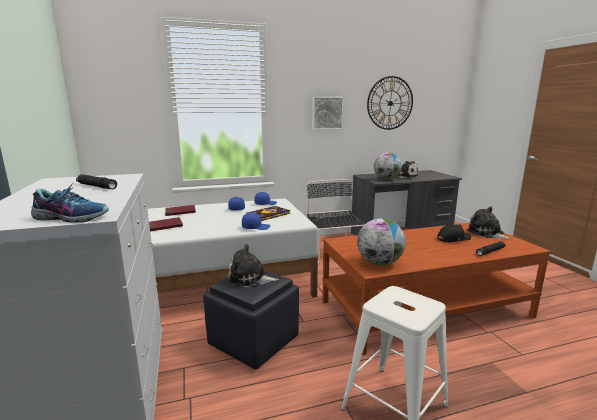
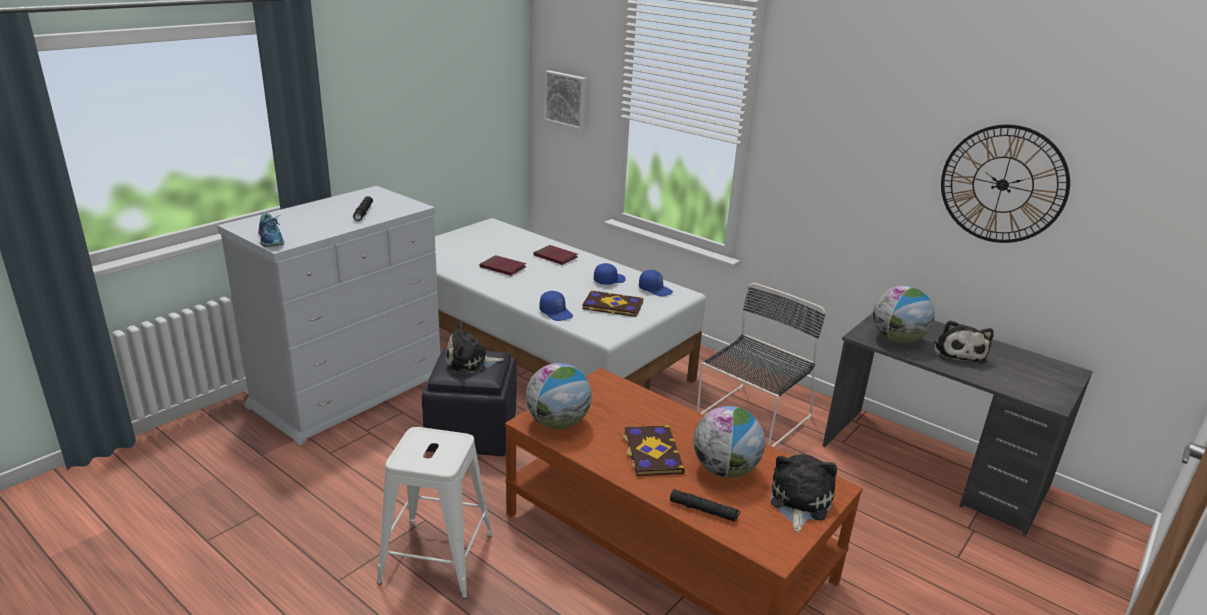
camera: 55 degrees right, 10 degrees up
(250, 279) = (470, 362): plush toy -> plush toy turned 75 degrees counterclockwise
(327, 113) = (851, 171): picture -> picture (566, 99)
(428, 249) = (651, 452): none -> book
(453, 239) = (725, 470): black cap -> globe

